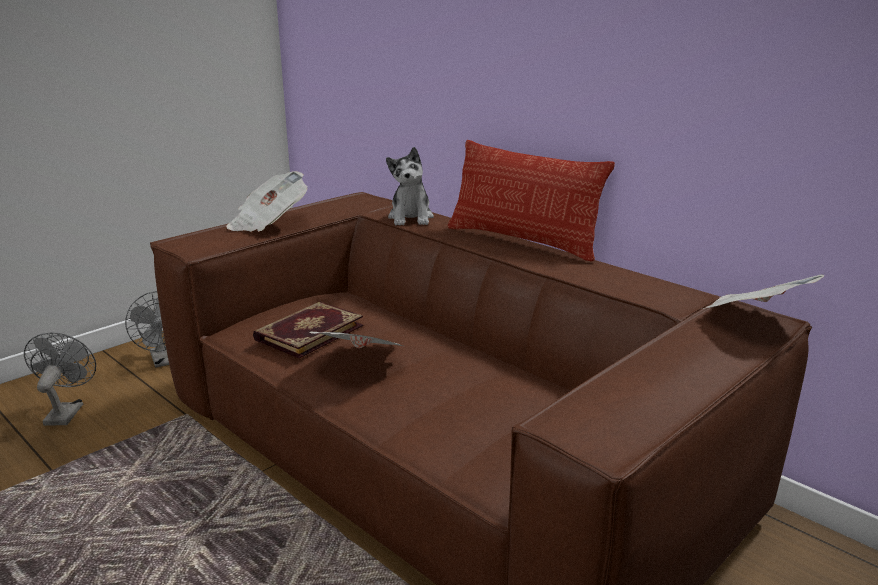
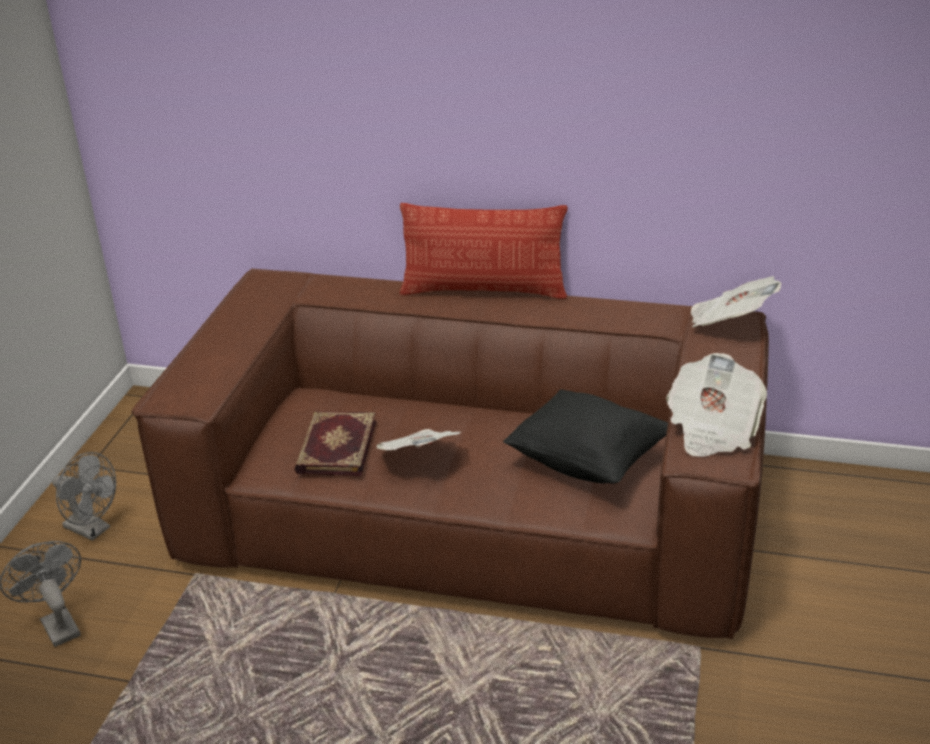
camera: 30 degrees left, 10 degrees up
(268, 223) = (220, 345): newspaper -> newspaper (712, 429)
(411, 218) = (349, 292): plush toy -> none
(513, 418) = (588, 462): none -> black pillow

